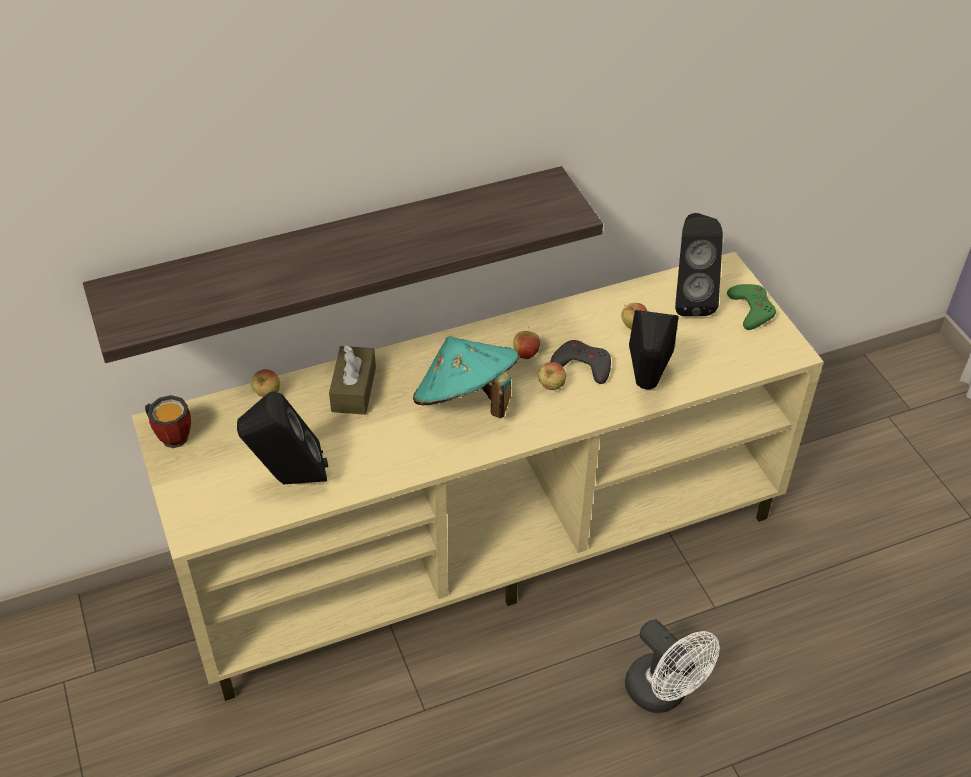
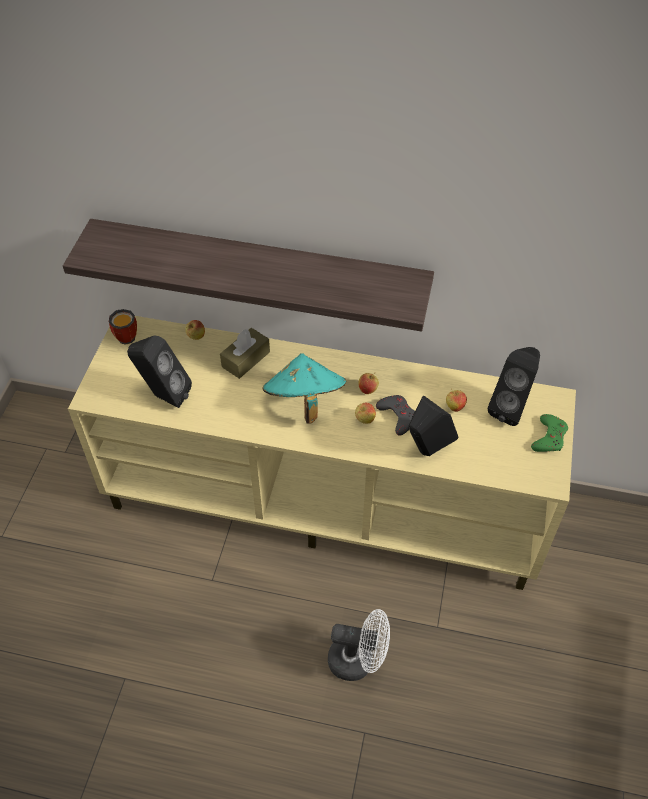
camera: 35 degrees right, 5 degrees up
(663, 694) = (358, 661): white fan -> white fan turned 75 degrees counterclockwise

